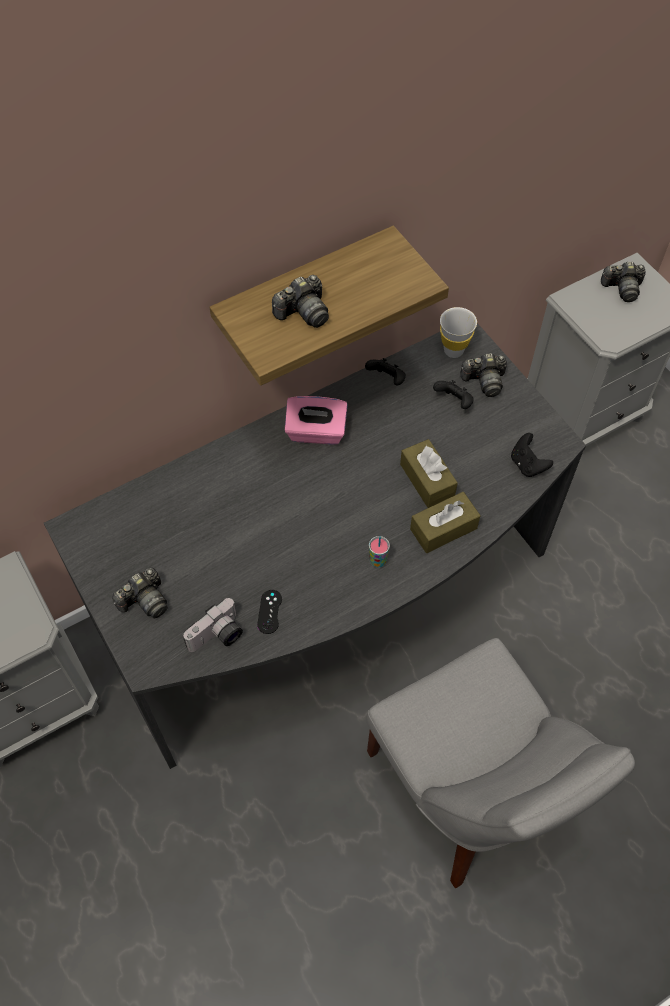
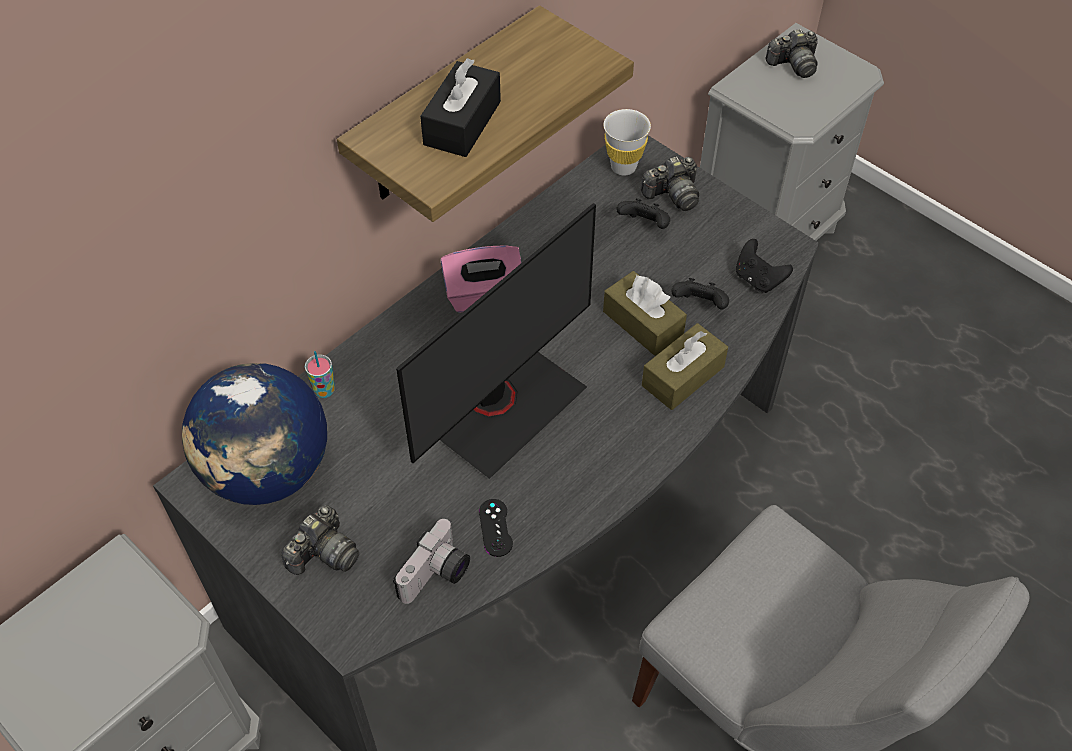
camera: 15 degrees left, 5 degrees down
(123, 531) = (268, 471): none -> globe
(301, 520) = (500, 405): none -> monitor
(303, 313) = (462, 123): camera -> black tissue box
(378, 561) = (614, 433): cup -> cup (324, 390)
(387, 379) = (553, 216): black game controller -> black game controller (699, 305)

